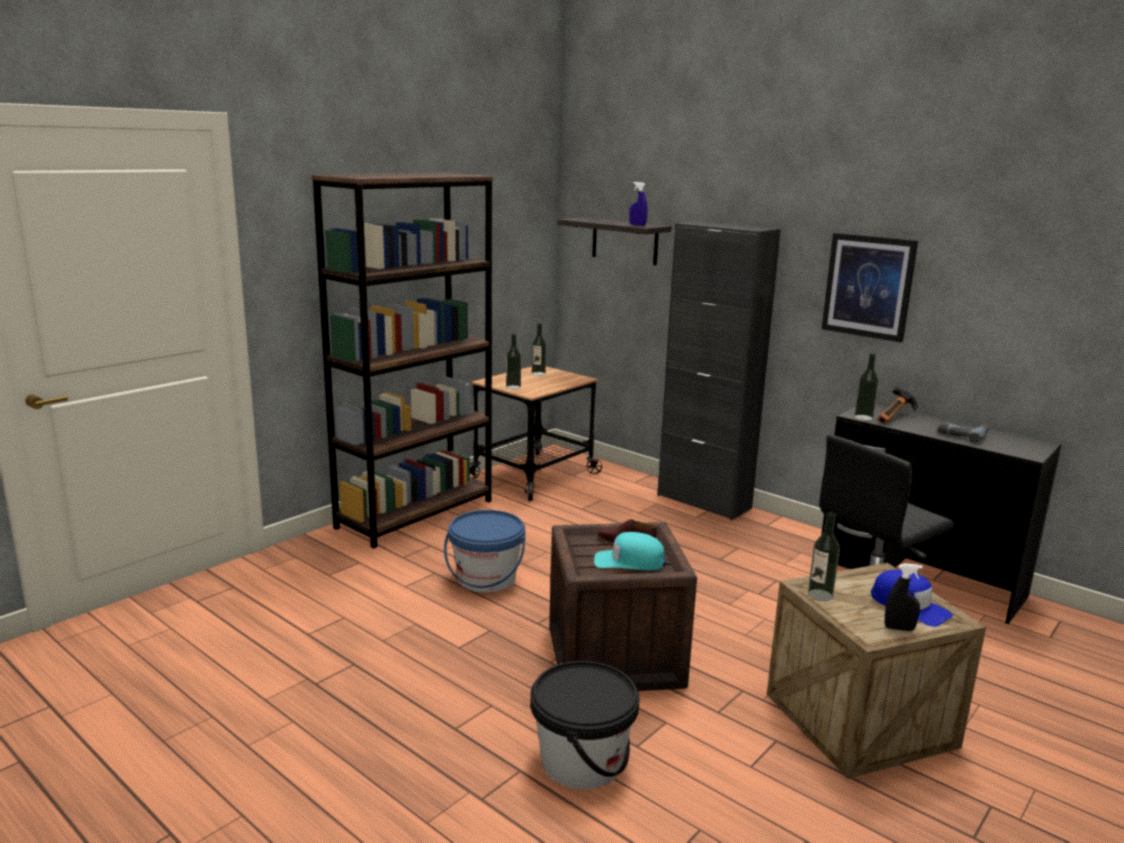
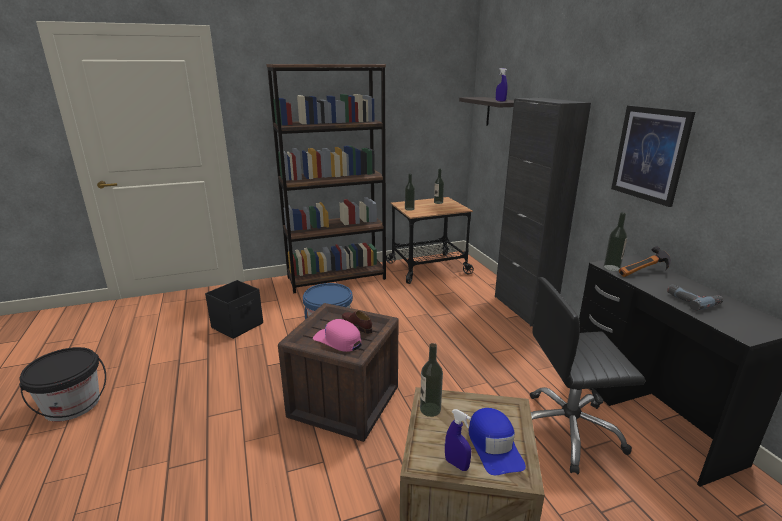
camera: 30 degrees right, 5 degrees up
(342, 610) = (238, 325): none -> black storage box
(582, 761) = (245, 468): black bucket -> black bucket (72, 405)
(629, 561) = (338, 340): turquoise cap -> pink cap
(899, 628) = (456, 464): black spray bottle -> blue spray bottle

